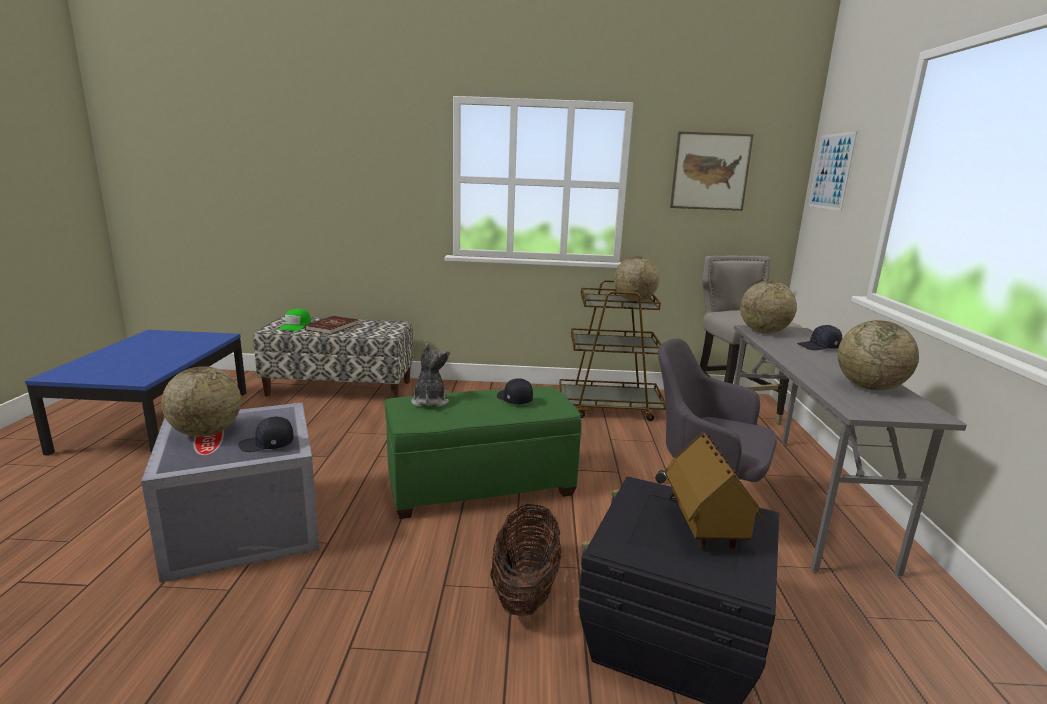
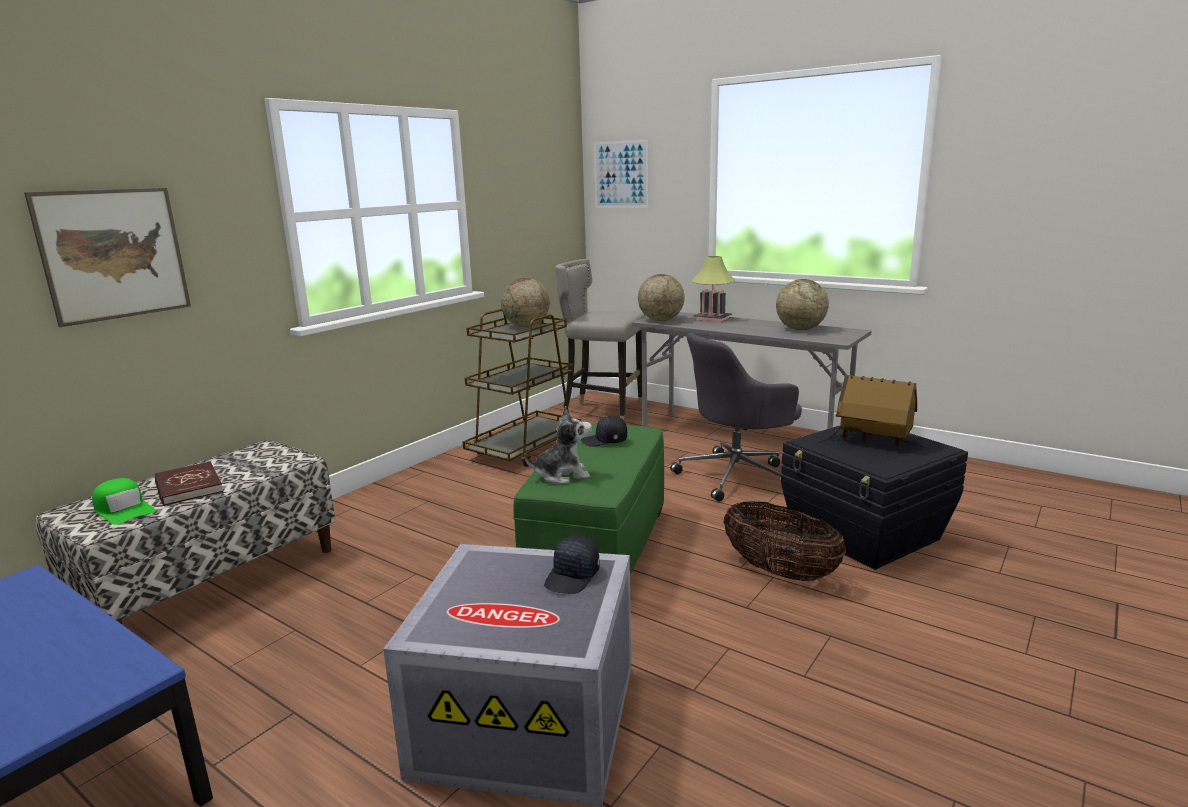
camera: 55 degrees left, 0 degrees up
(206, 433) = (487, 615): globe -> none
(429, 401) = (562, 475): plush toy -> plush toy turned 135 degrees clockwise
(710, 171) = (524, 182): picture -> picture (114, 254)
(819, 347) = (712, 318): black cap -> table lamp

